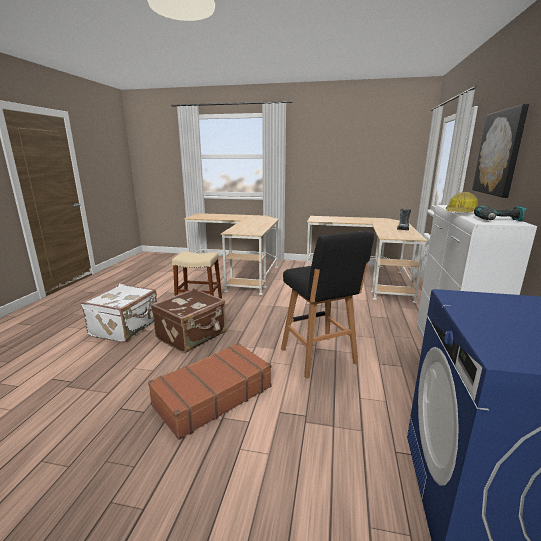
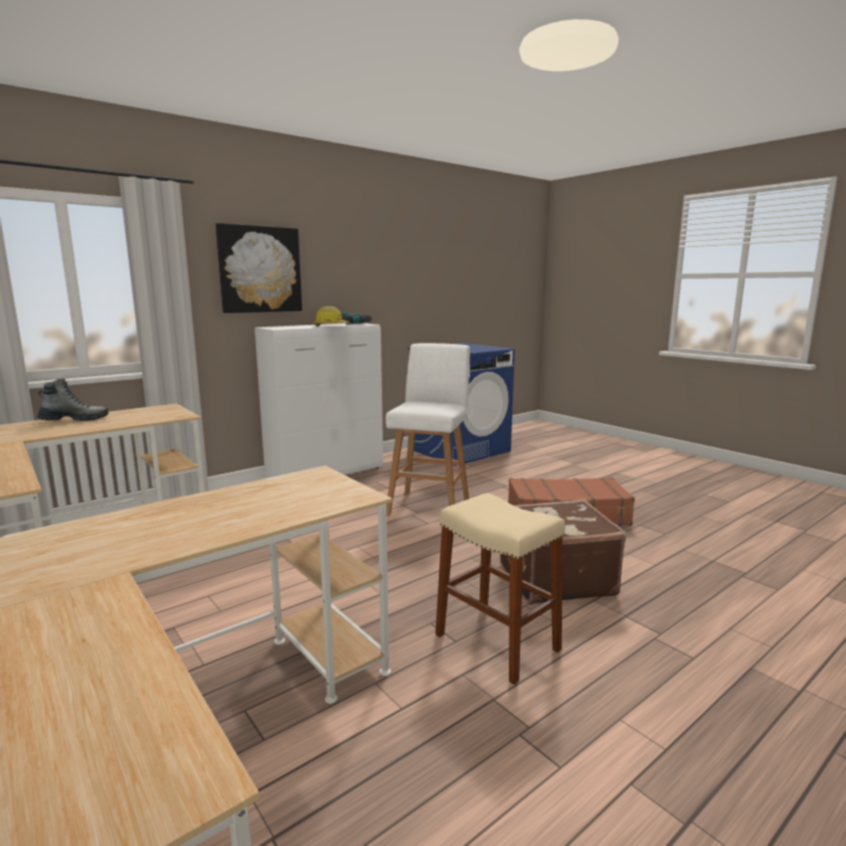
camera: 140 degrees left, 5 degrees down
(126, 328) = (682, 644): white suitcase -> none
(319, 357) = (429, 506): black stool -> white stool

